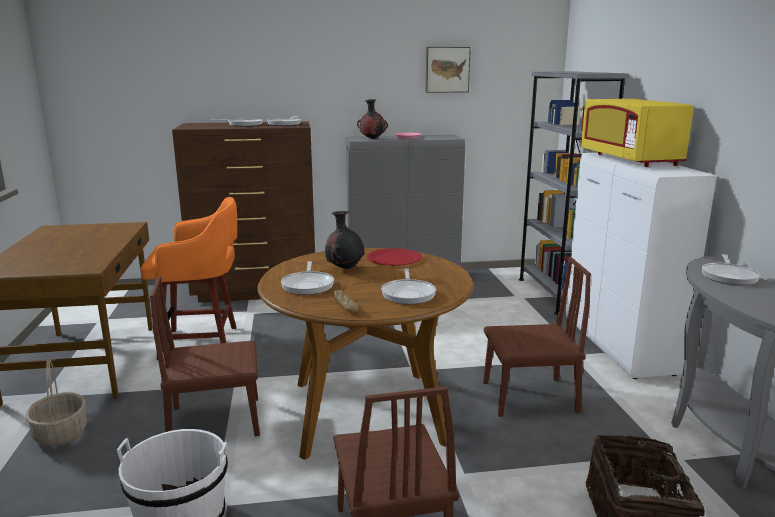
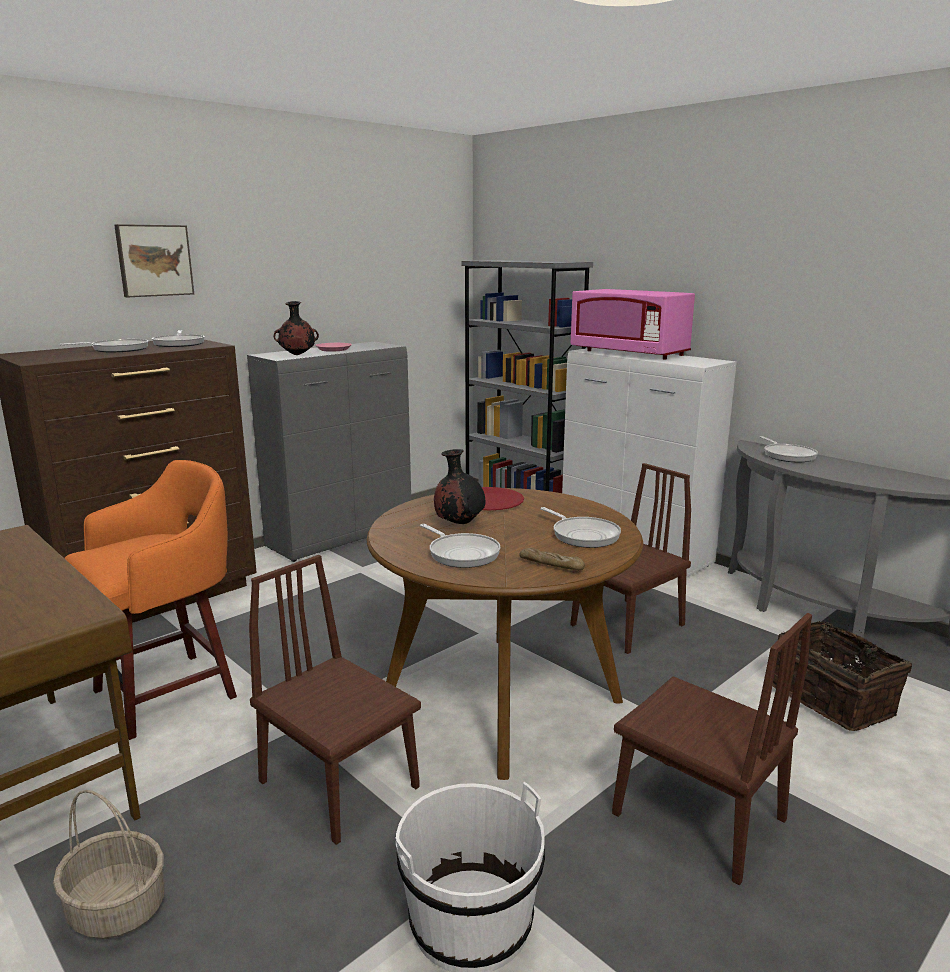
camera: 35 degrees left, 0 degrees up
(215, 421) = (339, 784): brown chair -> brown chair turned 90 degrees clockwise
(447, 69) = (358, 259): picture -> picture (154, 260)
(629, 159) = (629, 353): yellow microwave -> pink microwave

